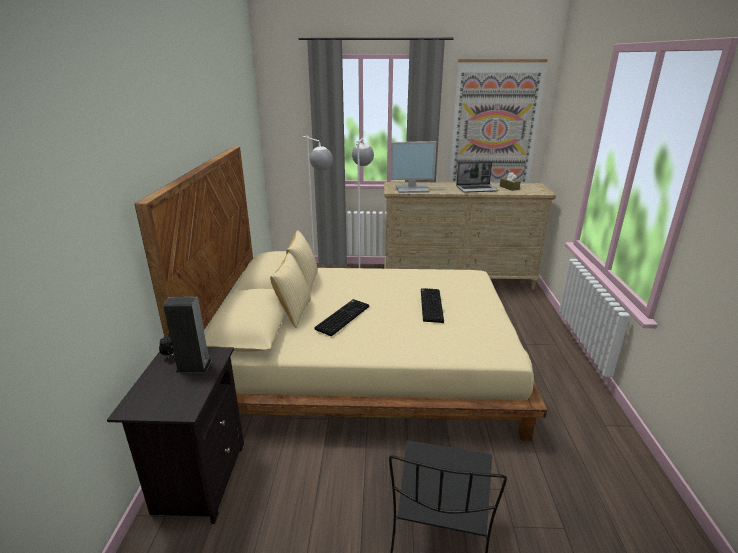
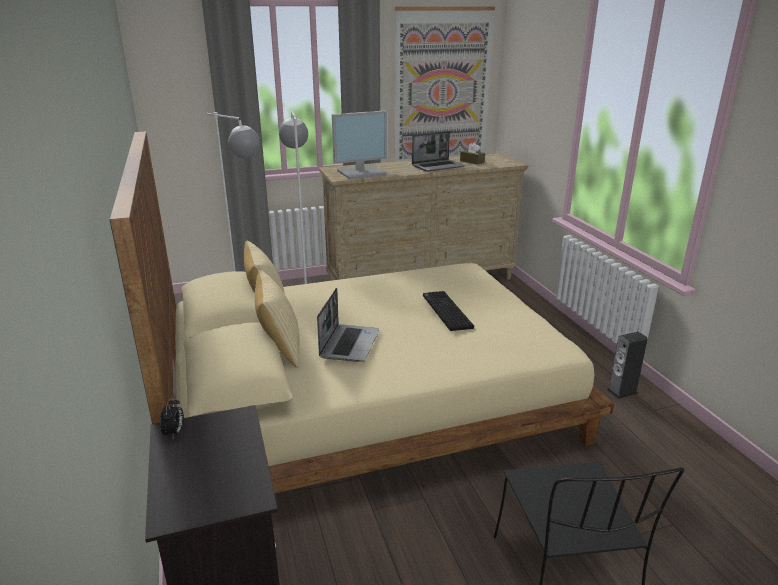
camera: 20 degrees left, 0 degrees up
(193, 366) = (219, 440): speaker -> speaker (622, 391)
(342, 317) = (349, 344): keyboard -> laptop

